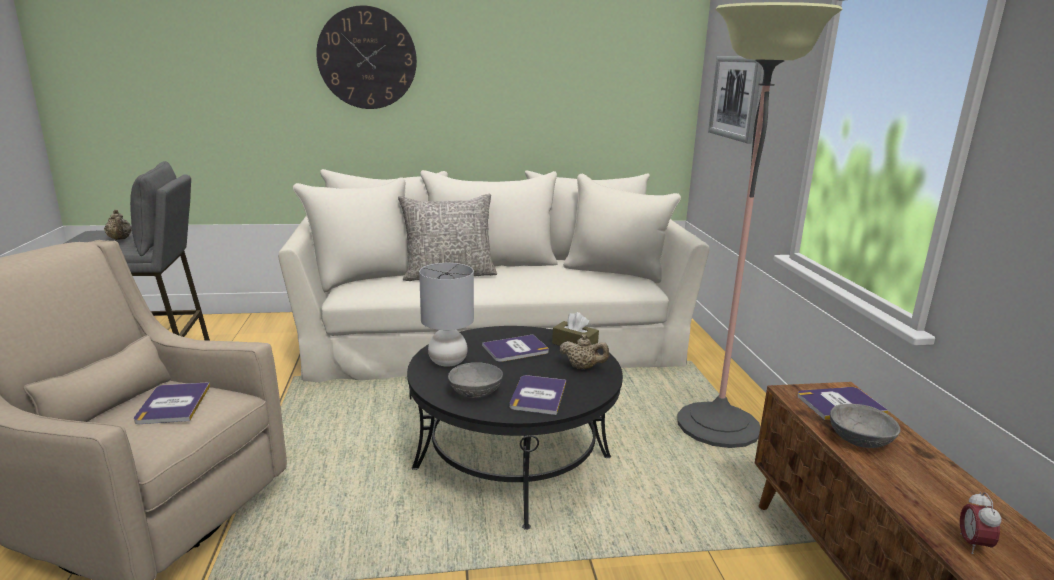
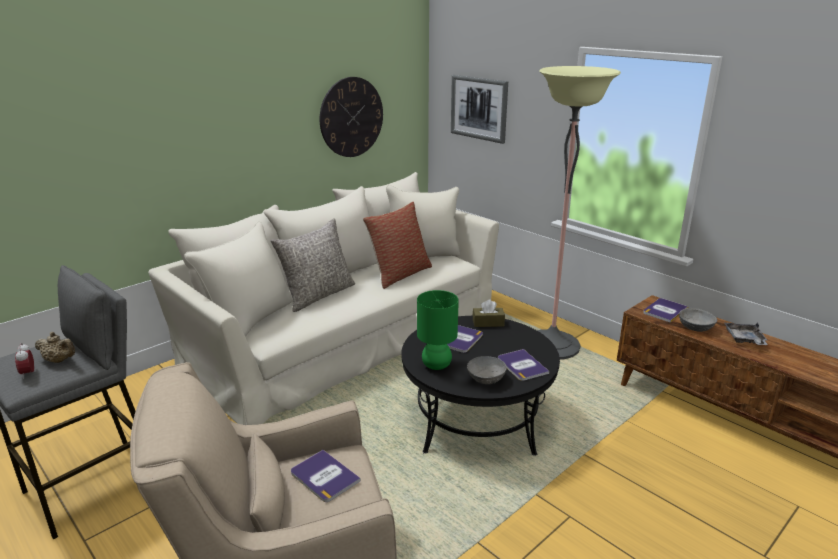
camera: 35 degrees left, 5 degrees up
(367, 58) = (179, 111): wall clock -> wall clock (351, 117)
(448, 361) = (437, 365): grey table lamp -> green table lamp
(557, 279) = (399, 274): none -> pillow
(583, 367) = (516, 337): beige teapot -> none
(933, 486) = (744, 339): none -> grey tray
(973, 544) = (785, 361): alarm clock -> alarm clock (28, 374)

